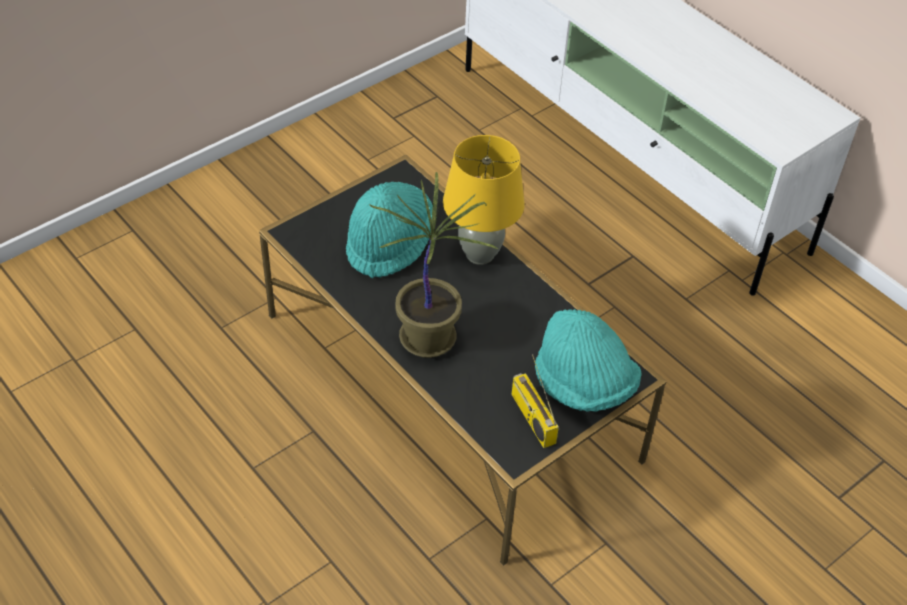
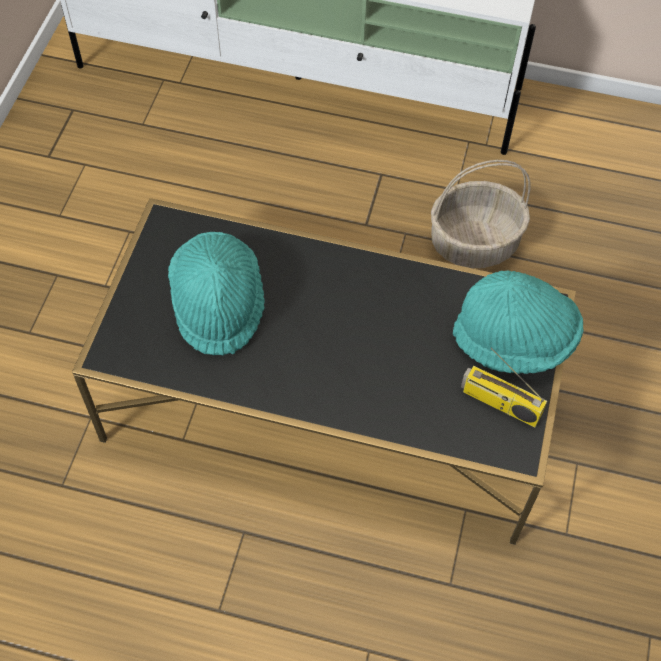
camera: 35 degrees left, 10 degrees up
(429, 337) = (340, 381): potted plant -> none
(479, 254) = (312, 264): yellow table lamp -> none
(666, 343) = (475, 242): none -> basket

